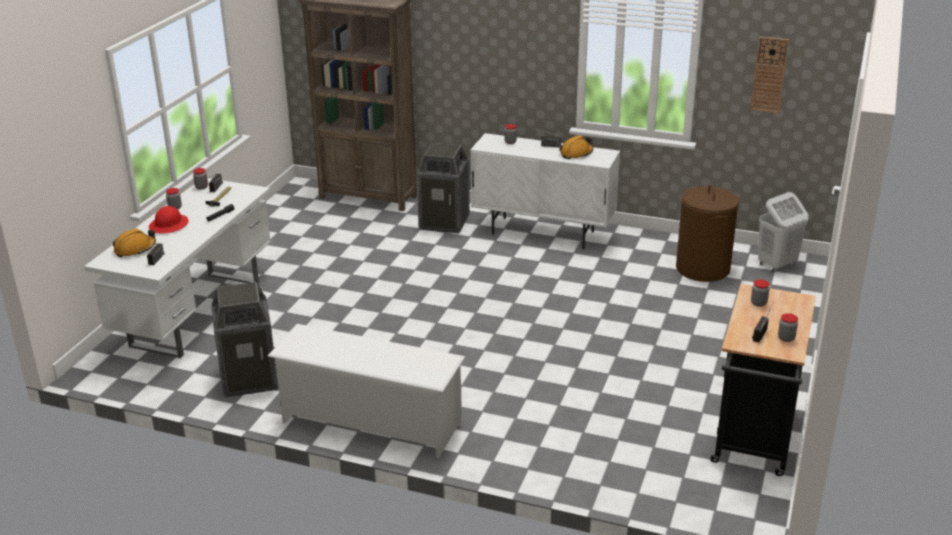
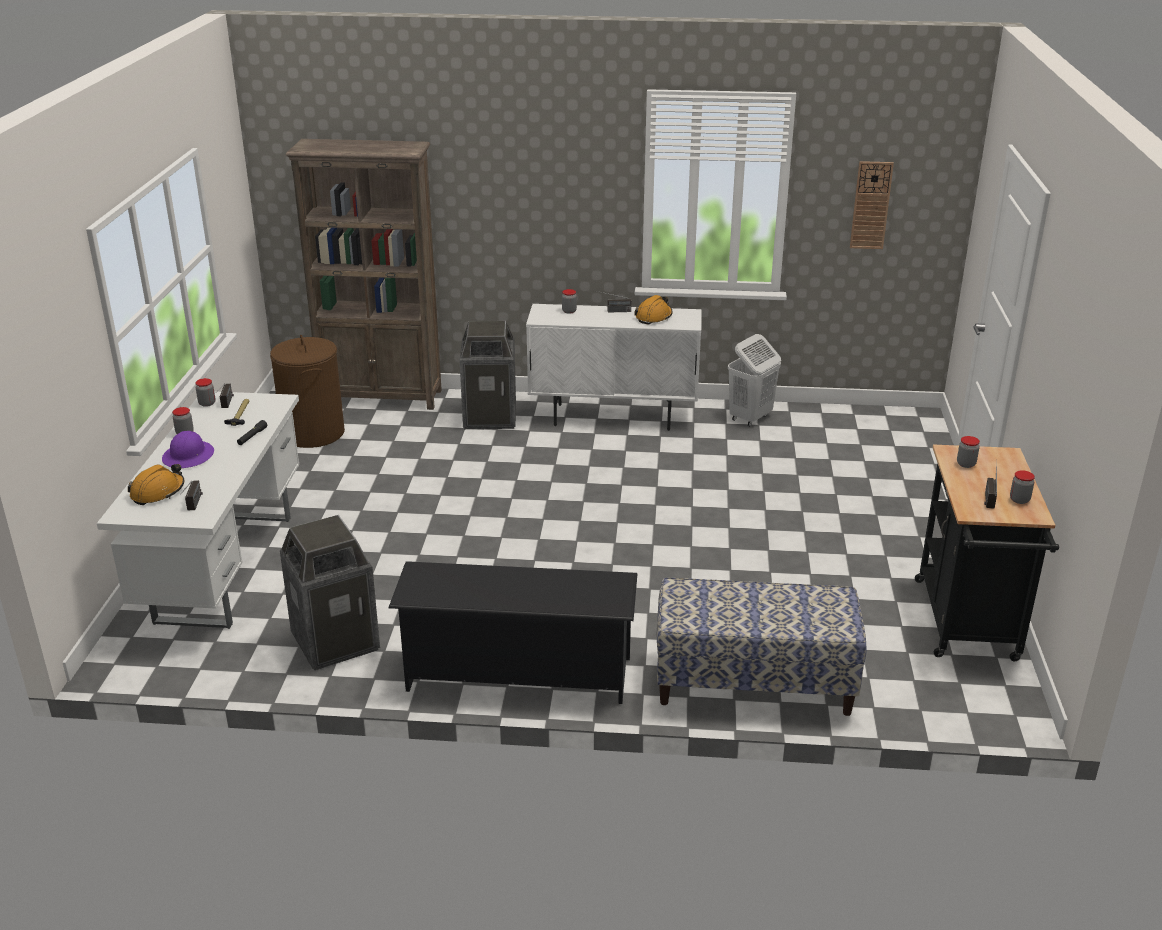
camera: 15 degrees left, 0 degrees up
(169, 225) = (189, 456): red hard hat -> purple hard hat
(370, 423) = (517, 674): white shoe rack -> black shoe rack
(549, 459) = (753, 684): none -> bench
(703, 269) = (813, 437): brown laundry basket -> brown laundry basket (313, 433)
(776, 264) = (889, 423): white laundry basket -> white laundry basket (750, 418)

